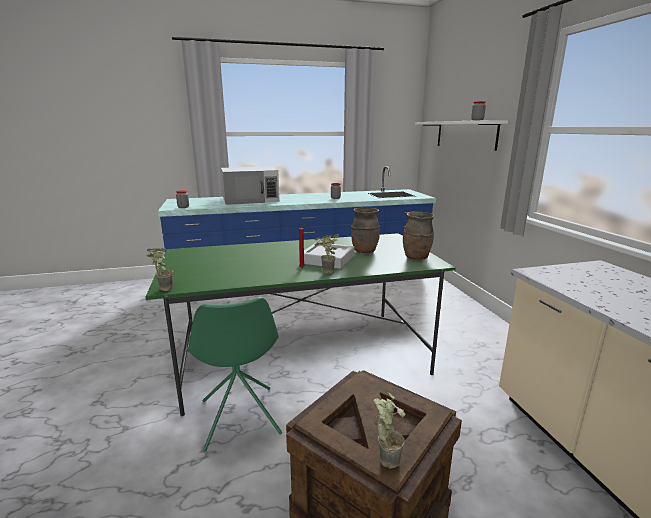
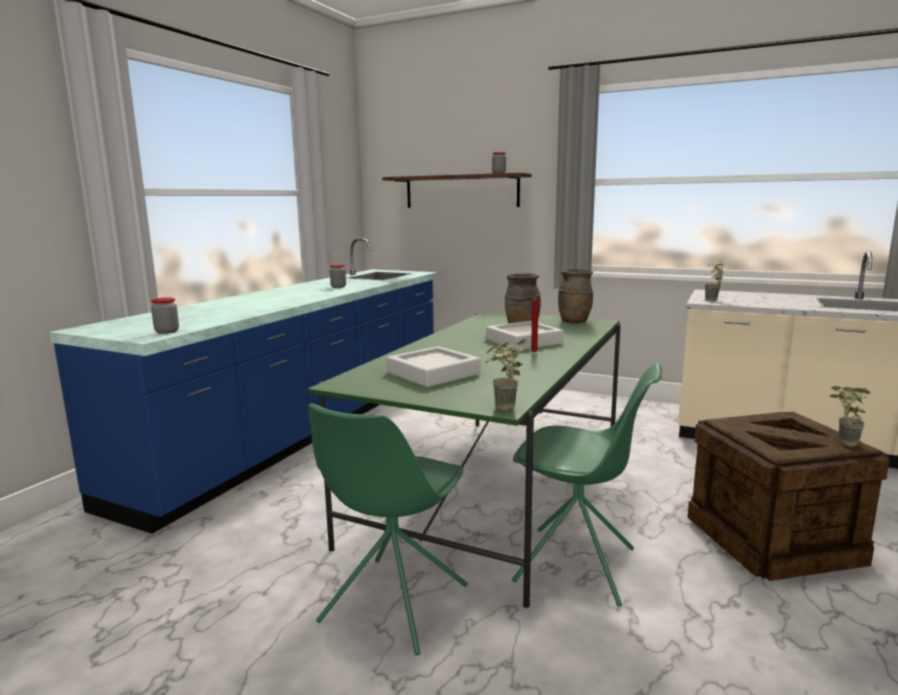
camera: 50 degrees left, 5 degrees down
(157, 374) = (393, 605): none -> green chair
(220, 260) = (433, 373): none -> grey tray
(251, 199) = (228, 306): white microwave -> none
(325, 272) = (566, 349): potted plant -> potted plant (713, 301)
(465, 134) = (461, 191): white shelf -> brown shelf

